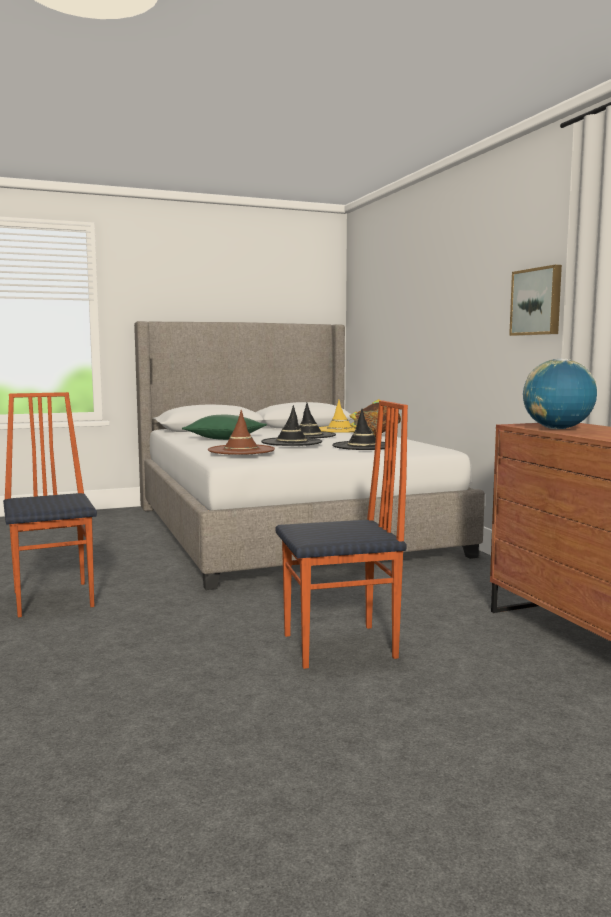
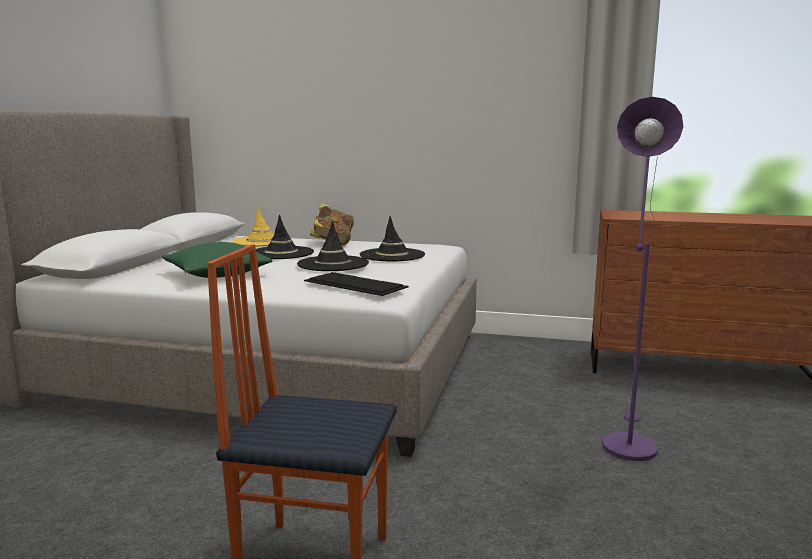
camera: 55 degrees left, 5 degrees up
(241, 450) = (354, 284): brown hat -> keyboard
(341, 647) = (627, 442): chair -> purple floor lamp
(537, 302) = (526, 109): picture -> none
(557, 429) = (656, 217): globe -> none

